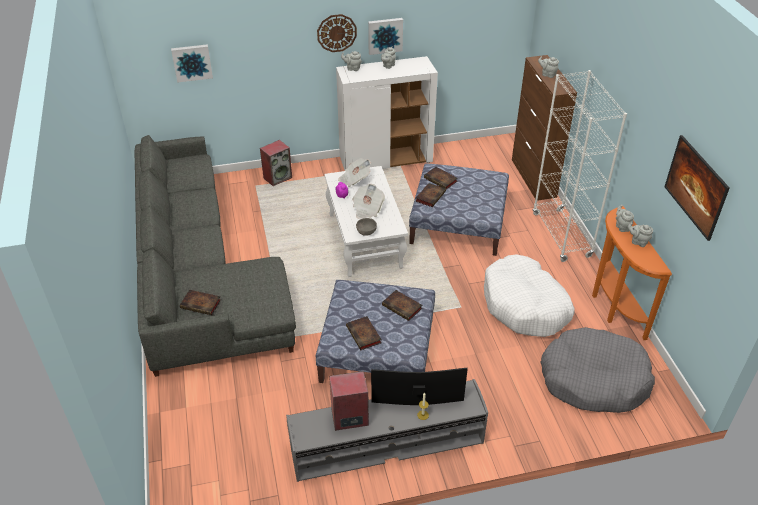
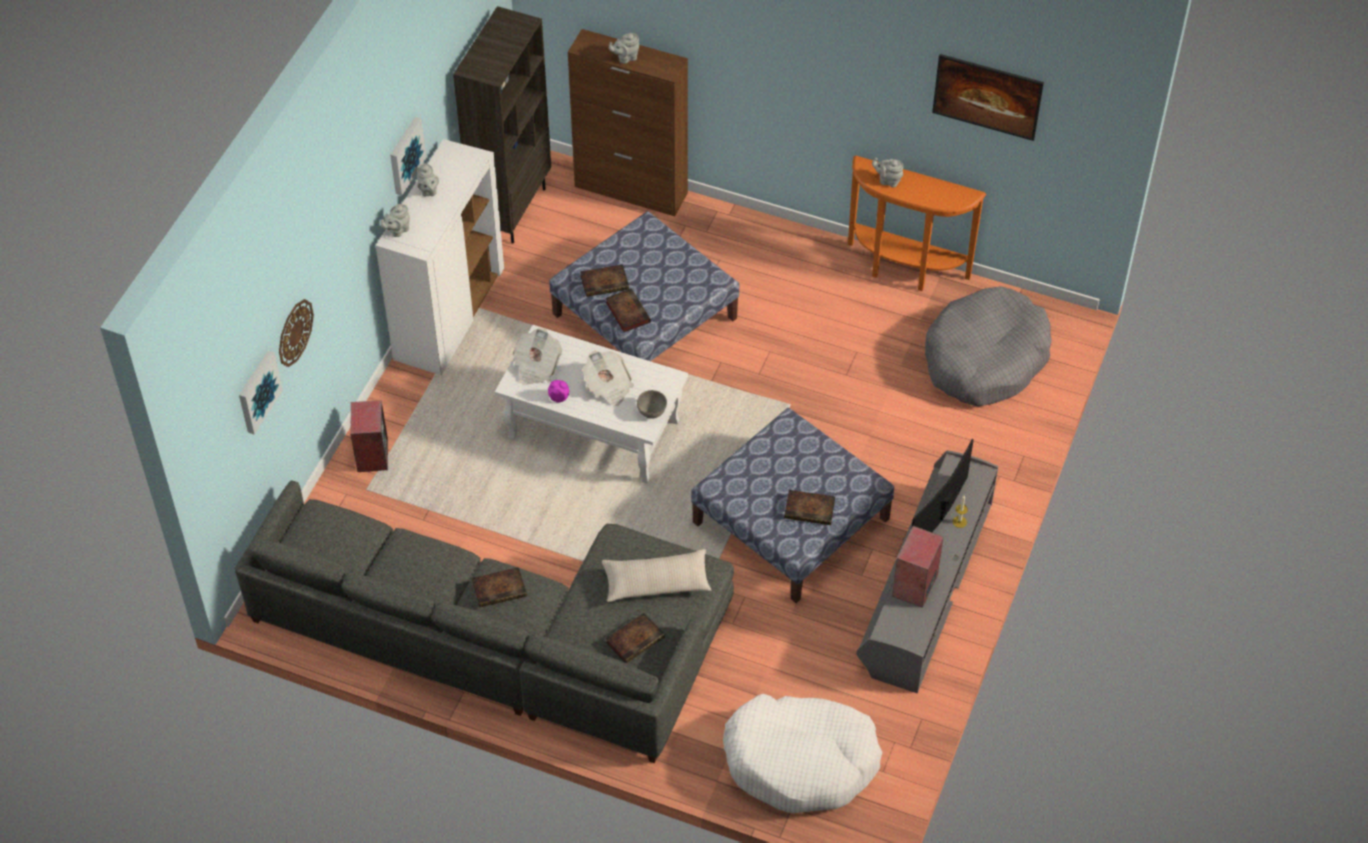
camera: 55 degrees left, 10 degrees up
(250, 293) = (656, 582): none -> beige pillow
(336, 33) = (368, 201): wall clock -> wall clock (295, 332)
(403, 307) = (796, 450): book -> book (500, 588)
(472, 148) = (511, 209): none -> brown bookcase
(525, 305) = (837, 345): white dog bed -> white dog bed (801, 761)
(561, 235) = (756, 235): white bookcase -> none
(638, 242) = (921, 185): grey teapot -> none

